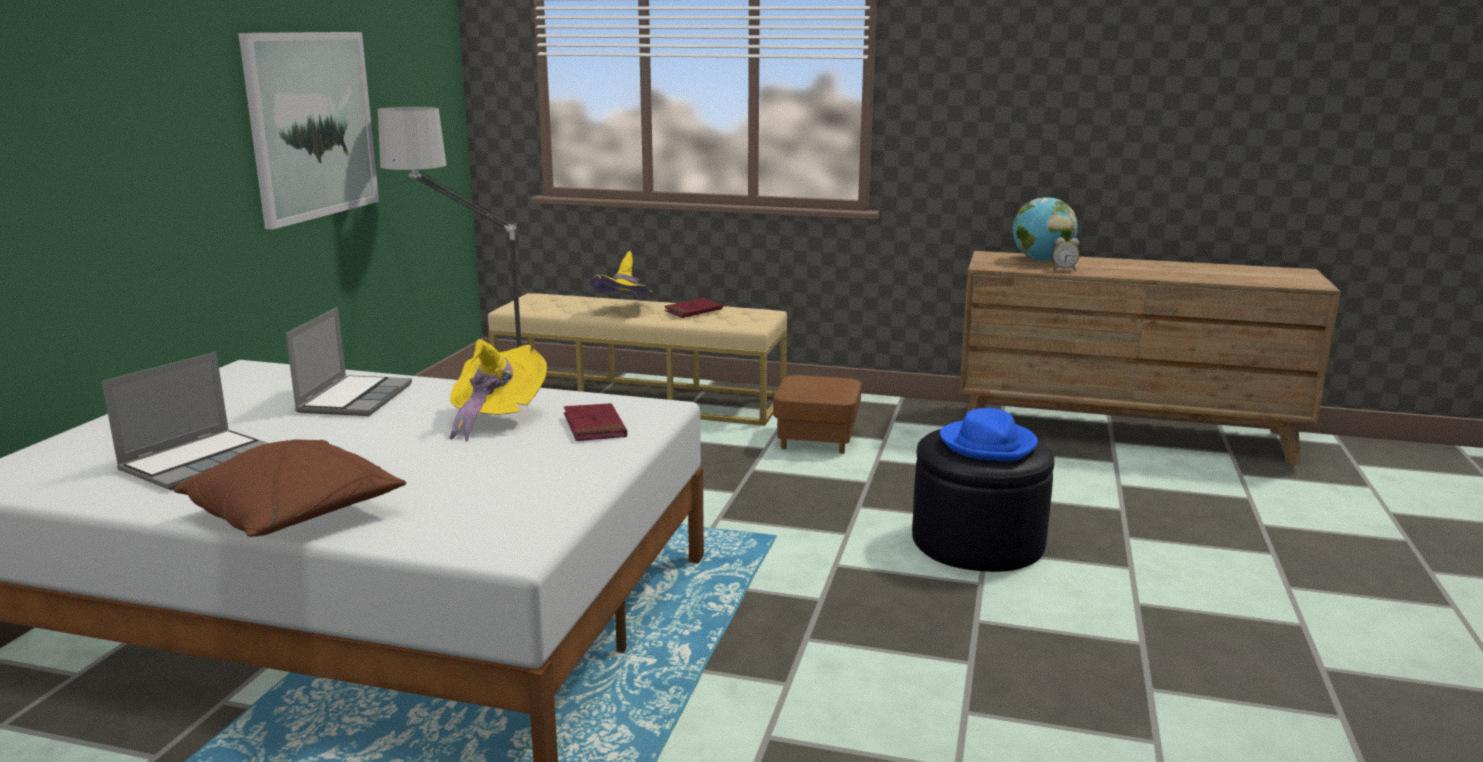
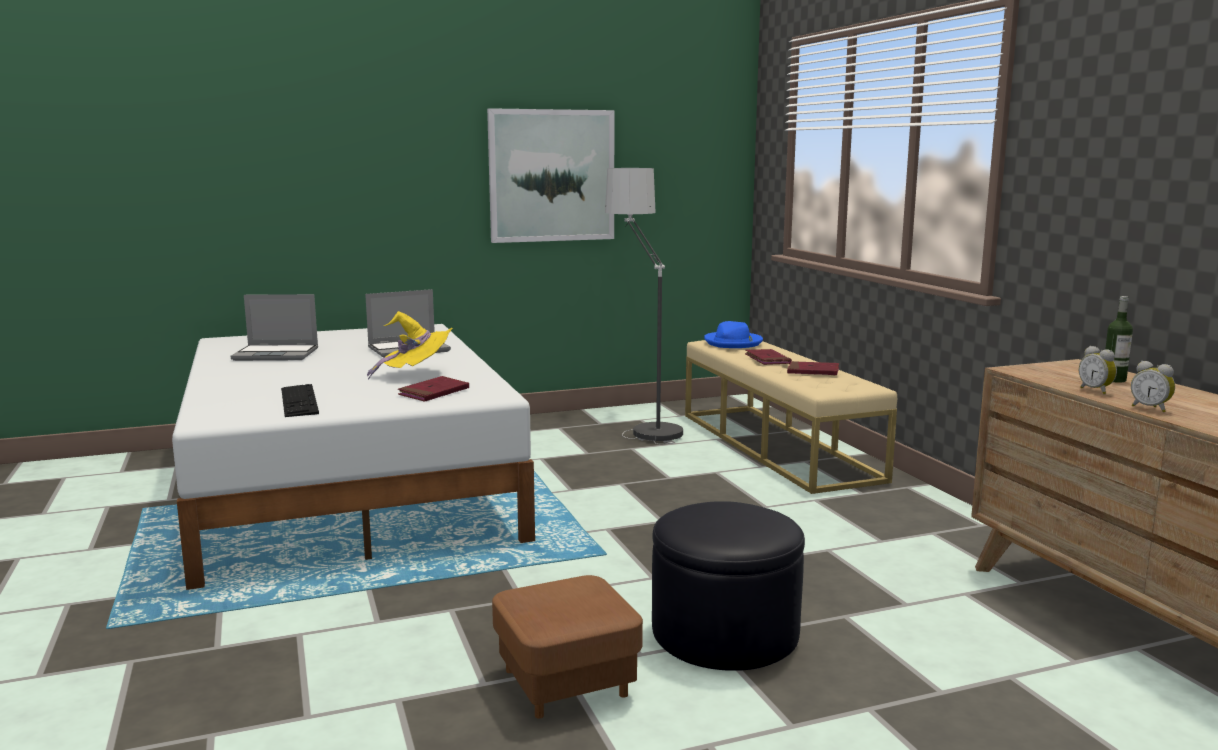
camera: 55 degrees right, 5 degrees down
(296, 515) = (221, 381): brown pillow -> none
(504, 489) = (299, 400): none -> keyboard
(625, 310) = (767, 360): yellow hat -> red book
(816, 439) = (822, 517): brown ottoman -> brown ottoman (566, 683)
(988, 444) = (722, 523): blue hat -> blue hat (733, 343)
(1041, 260) = (1114, 380): globe -> bottle
(1118, 274) = (1150, 408): none -> alarm clock

